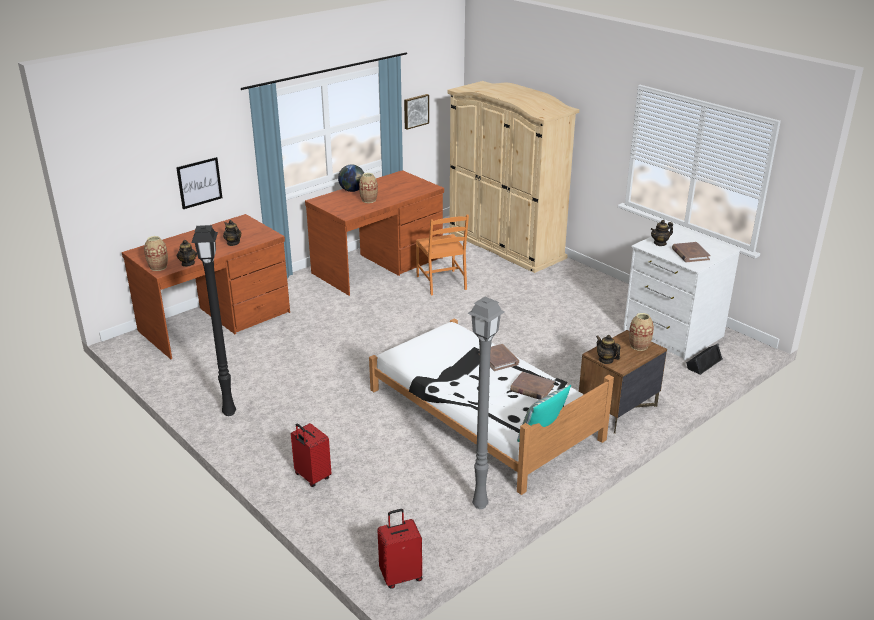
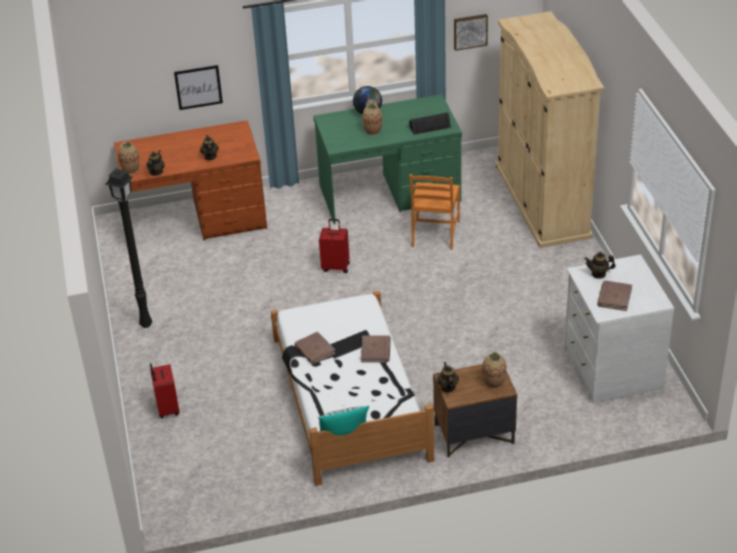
camera: 30 degrees right, 10 degrees up
(378, 266) = (390, 194): brown desk -> green desk
(401, 576) = (170, 518): red suitcase -> red suitcase (336, 267)
(478, 505) = (274, 482): grey floor lamp -> none
(532, 388) = (376, 391): brown book -> brown book (314, 350)
(703, 363) = (608, 412): black speaker -> black speaker (429, 126)

